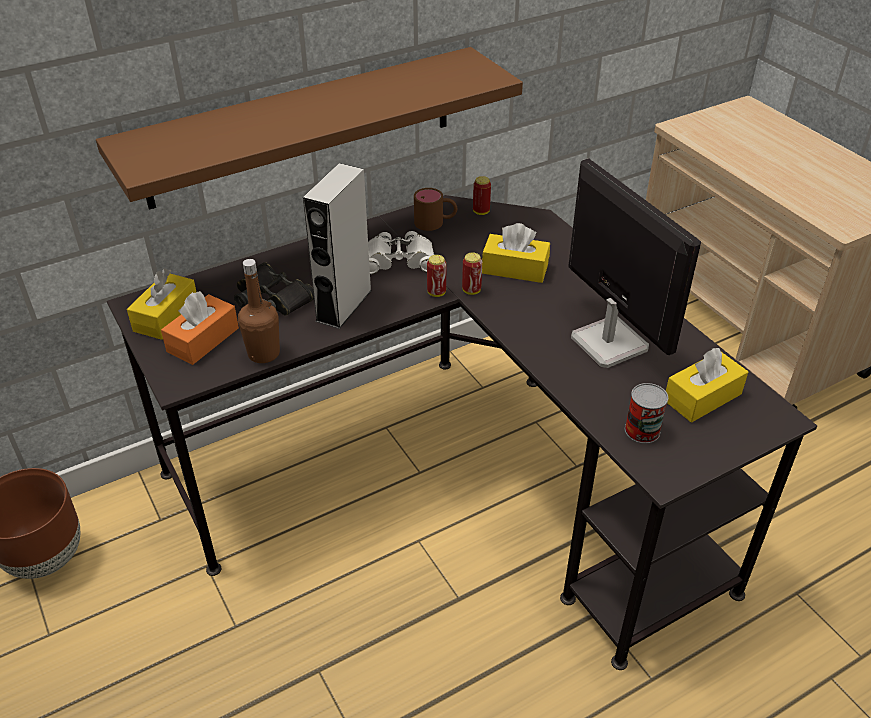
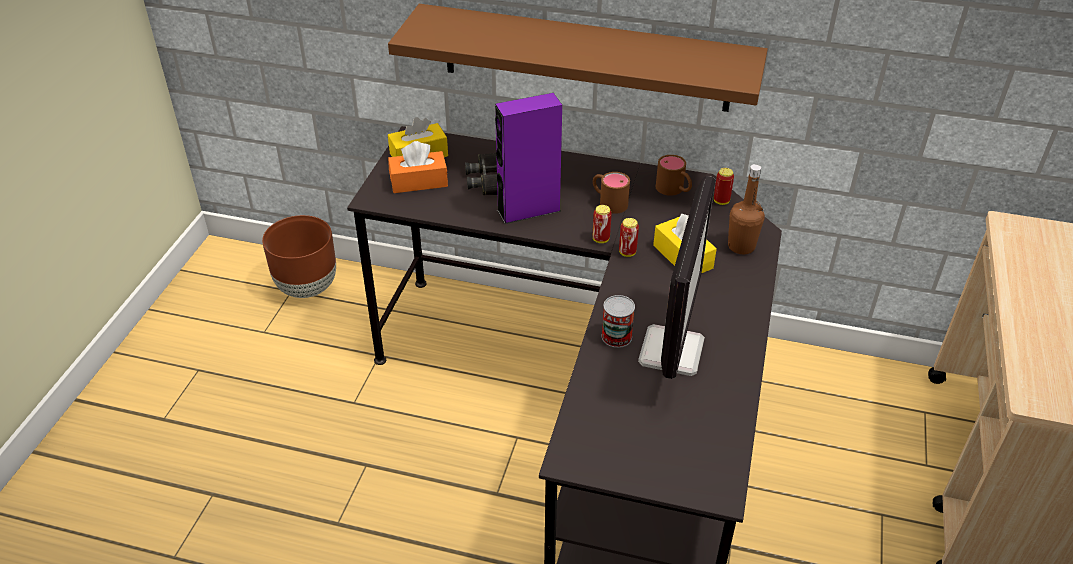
camera: 45 degrees right, 0 degrees up
(264, 353) = (440, 211): brown bottle -> brown bottle (741, 246)
(344, 305) = (528, 210): grey speaker -> purple speaker
(399, 260) = (608, 202): white binoculars -> brown mug
(642, 430) = (601, 422): can -> can (616, 336)
(702, 397) = (682, 434): yellow tissue box -> none

